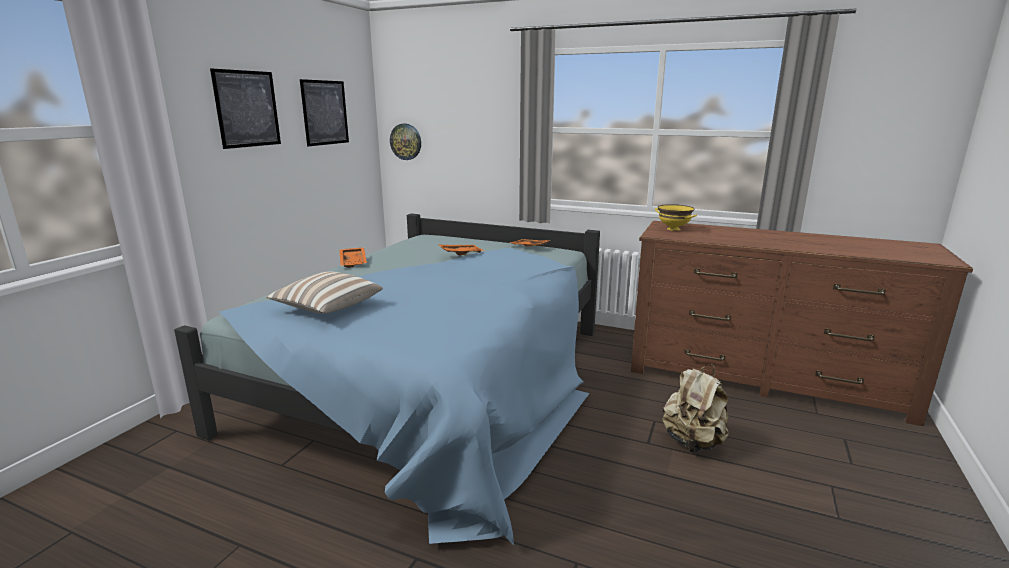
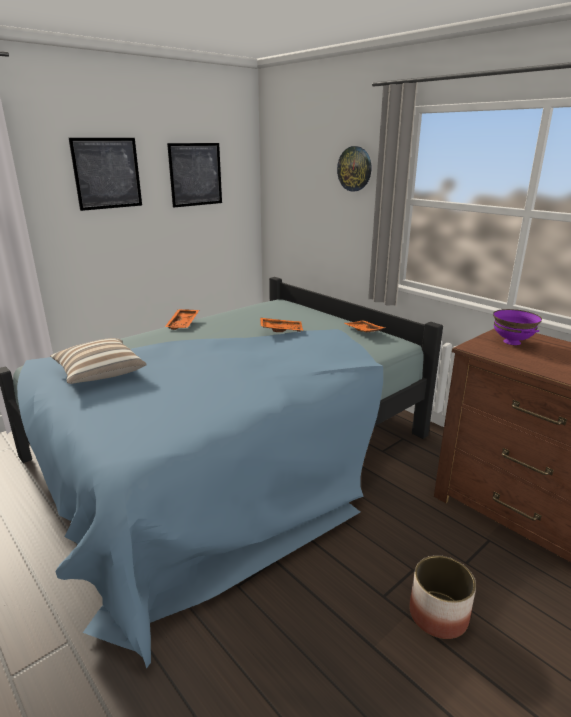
camera: 25 degrees right, 5 degrees up
(406, 141) = (281, 203): wall clock -> wall clock (354, 169)
(673, 229) = (511, 342): yellow bowl -> purple bowl
(693, 442) = (438, 615): beige backpack -> planter

